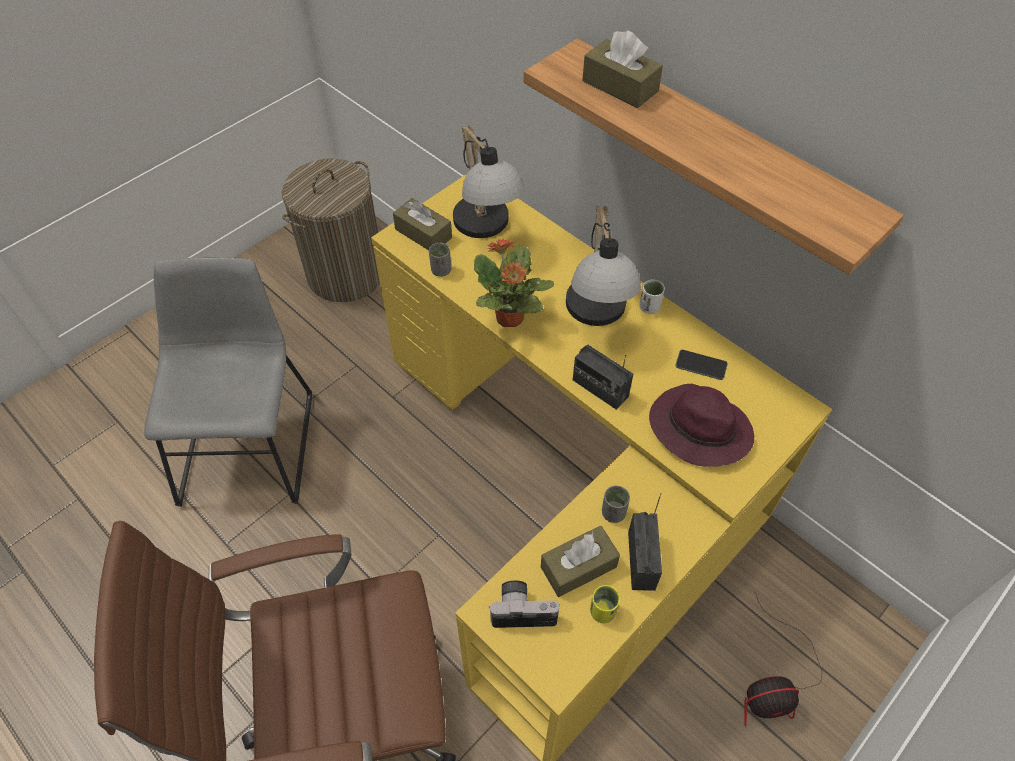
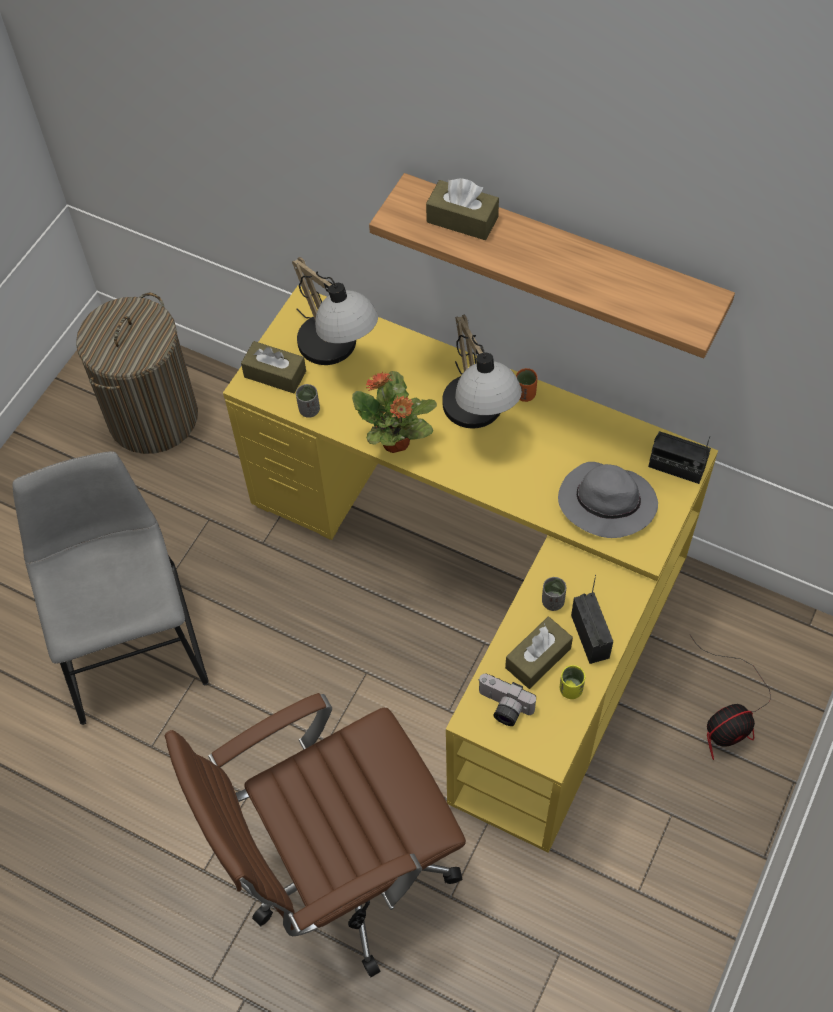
camera: 15 degrees left, 5 degrees up
(523, 609) = (503, 707): camera -> camera turned 135 degrees counterclockwise
(600, 388) = (505, 489): radio -> radio (676, 468)
(649, 307) = (525, 394): white cup -> orange cup
(698, 429) = (605, 503): purple hat -> grey hat
(701, 365) = (590, 440): phone -> none

